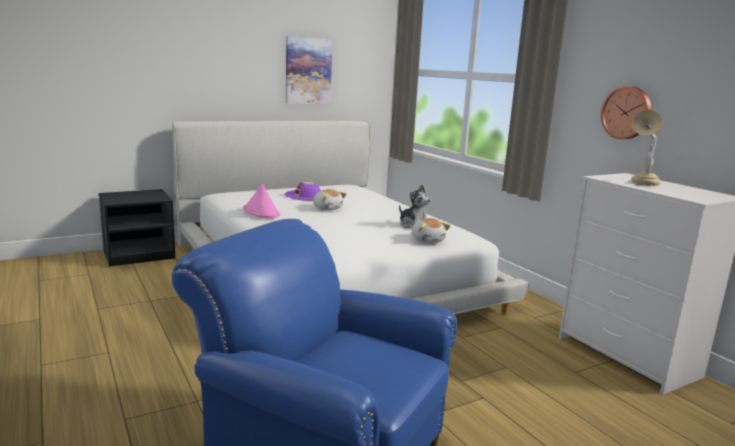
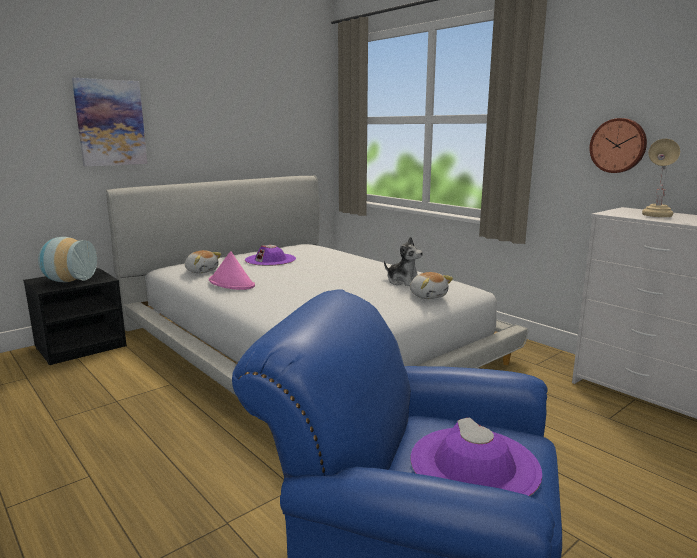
camera: 10 degrees left, 0 degrees up
(132, 197) = (68, 281): none -> vase
(308, 71) = (249, 124): picture -> picture (110, 123)
(327, 208) = (301, 272): plush toy -> plush toy (202, 271)
(361, 369) = (474, 464): none -> purple hat

